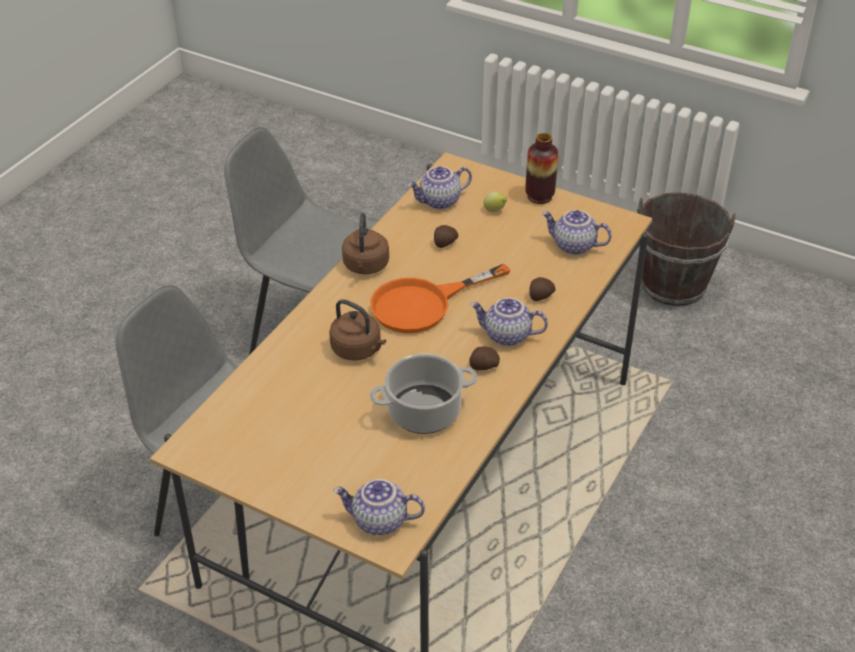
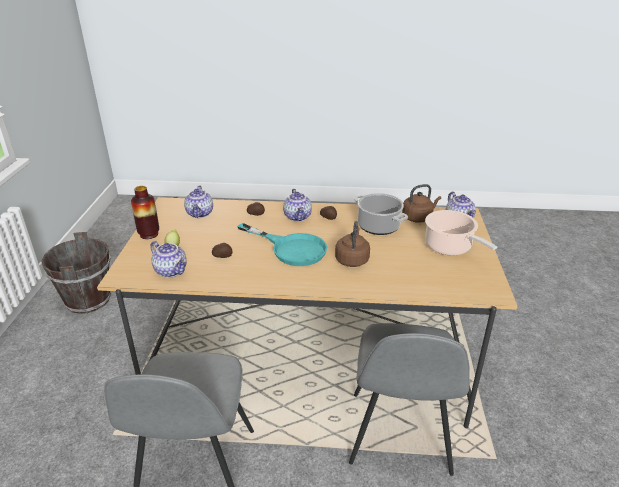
camera: 115 degrees left, 10 degrees down
(313, 464) = (450, 247): none -> cooking pot
(365, 266) = (268, 281): brown kettle -> brown kettle (418, 217)
(423, 304) = (291, 248): orange frying pan -> turquoise frying pan

